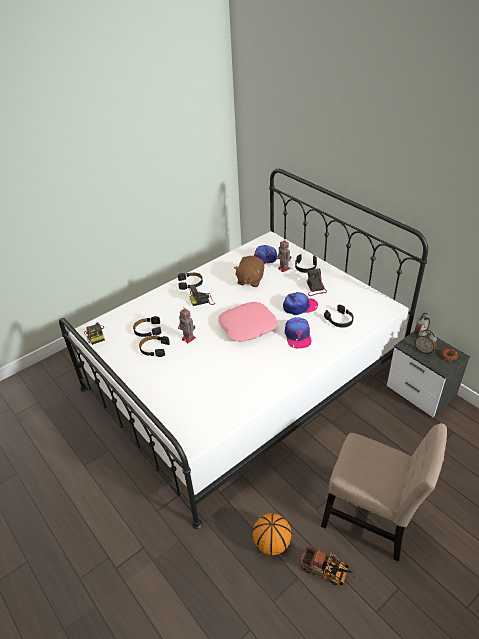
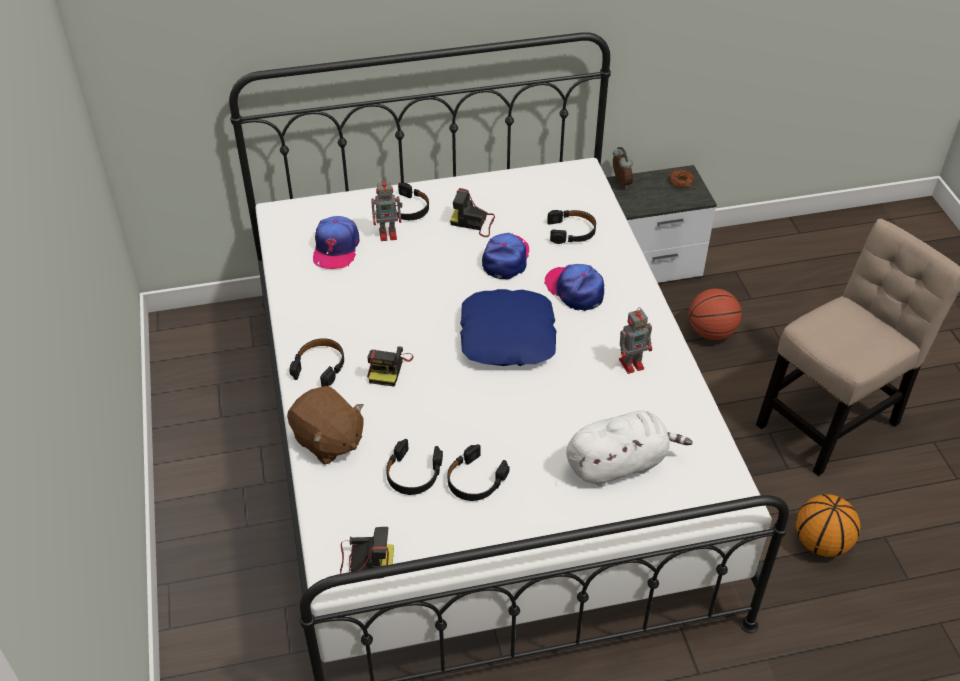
camera: 65 degrees left, 5 degrees up
(189, 338) = (483, 422): toy robot -> toy robot (632, 363)
(191, 391) = (619, 464): none -> white plush toy
(248, 326) = (508, 336): pink pillow -> blue pillow
(250, 280) = (383, 286): brown plush toy -> brown plush toy (328, 440)
(297, 336) = (575, 290): cap -> cap turned 150 degrees counterclockwise
(327, 571) = (887, 501): toy truck -> none
(392, 437) = (711, 332): none -> basketball
(423, 350) = (656, 197): alarm clock -> none

